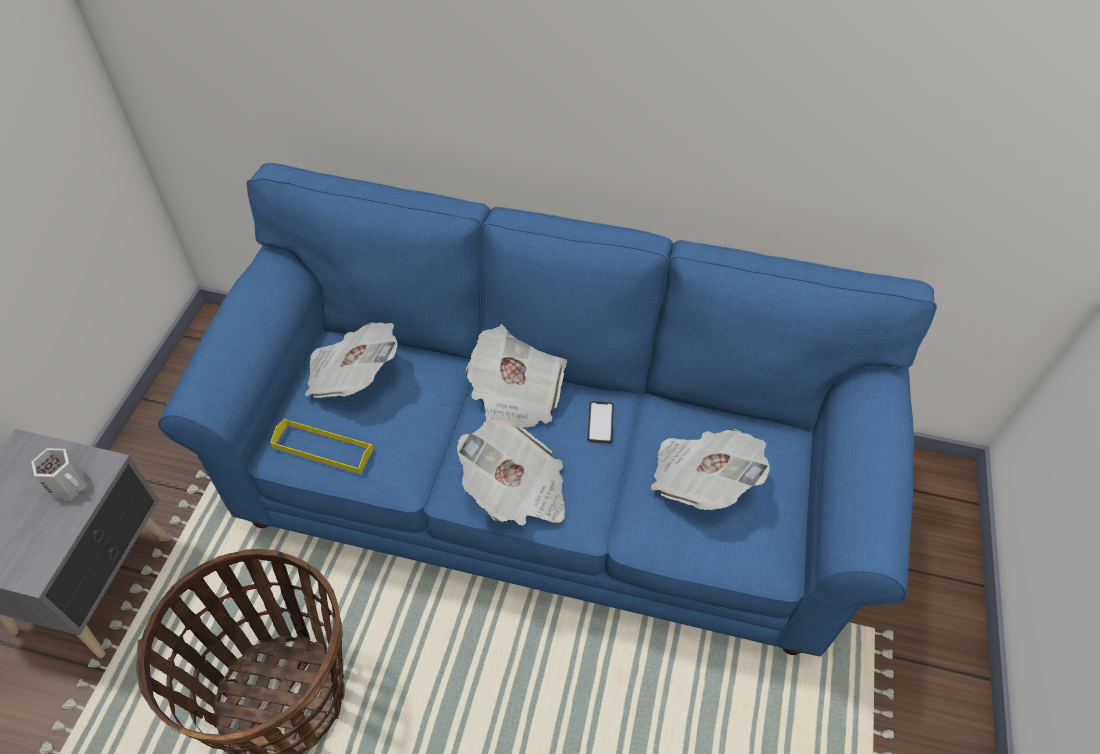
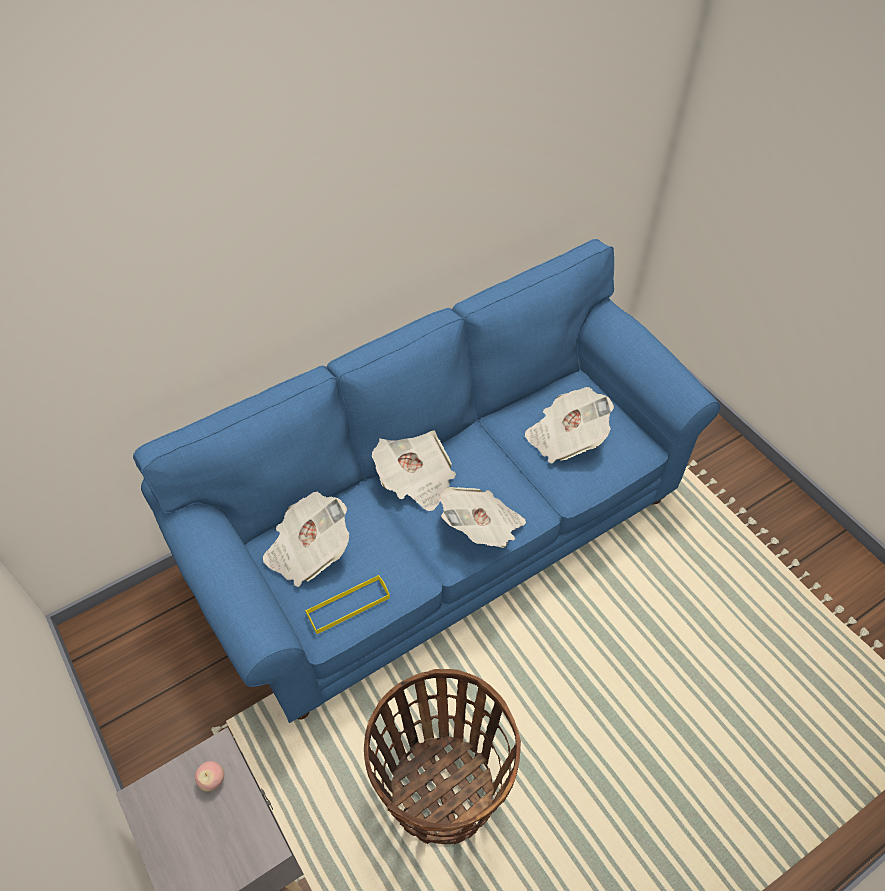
camera: 45 degrees left, 0 degrees up
(70, 484) = (213, 780): white mug -> apple
(600, 422) = (479, 453): phone -> none

